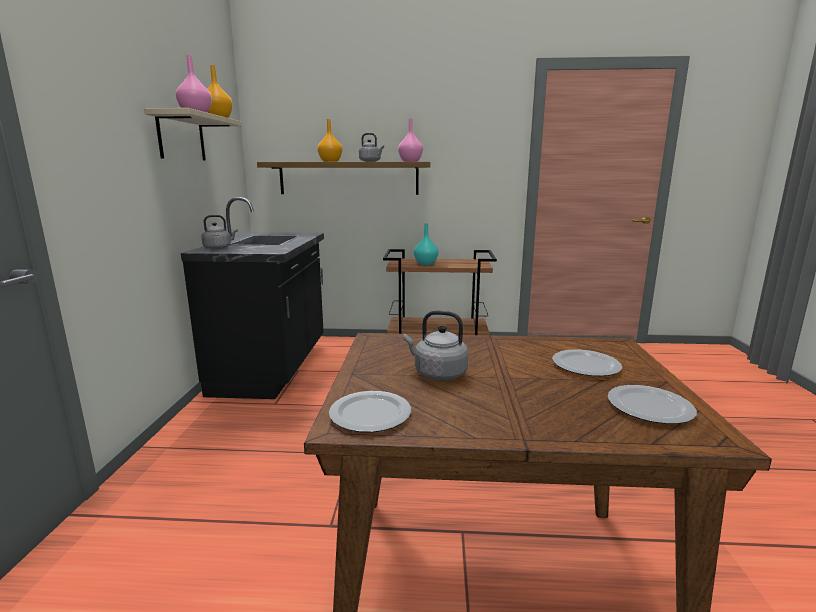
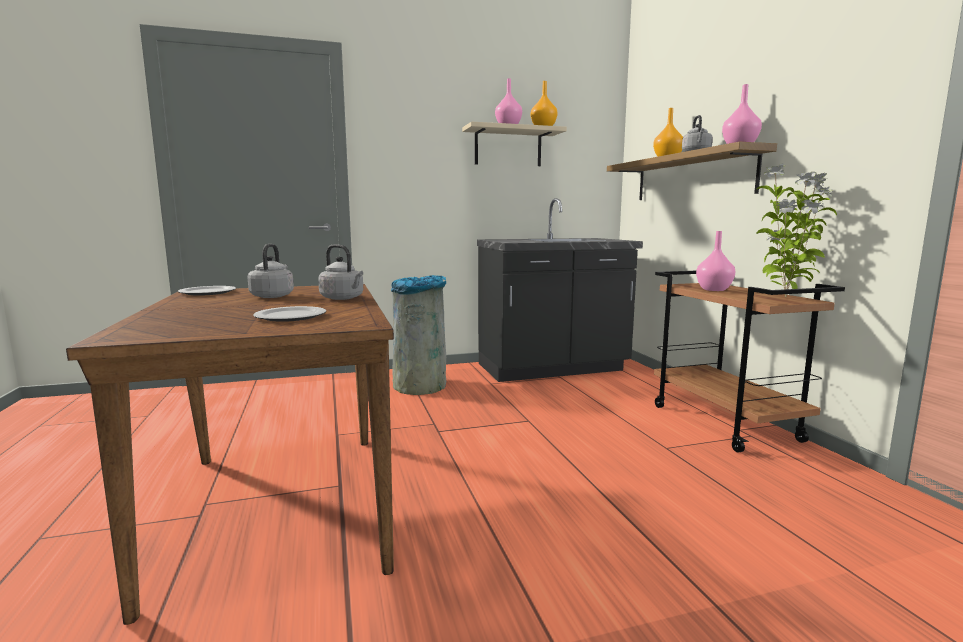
camera: 70 degrees right, 5 degrees down
(219, 248) = (506, 239): grey kettle -> grey kettle (343, 298)
(228, 444) = (420, 385): none -> grey trash can
(426, 263) = (714, 290): turquoise vase -> pink vase
(467, 261) = (786, 297): none -> potted plant
(650, 408) = (184, 327): plate -> none

